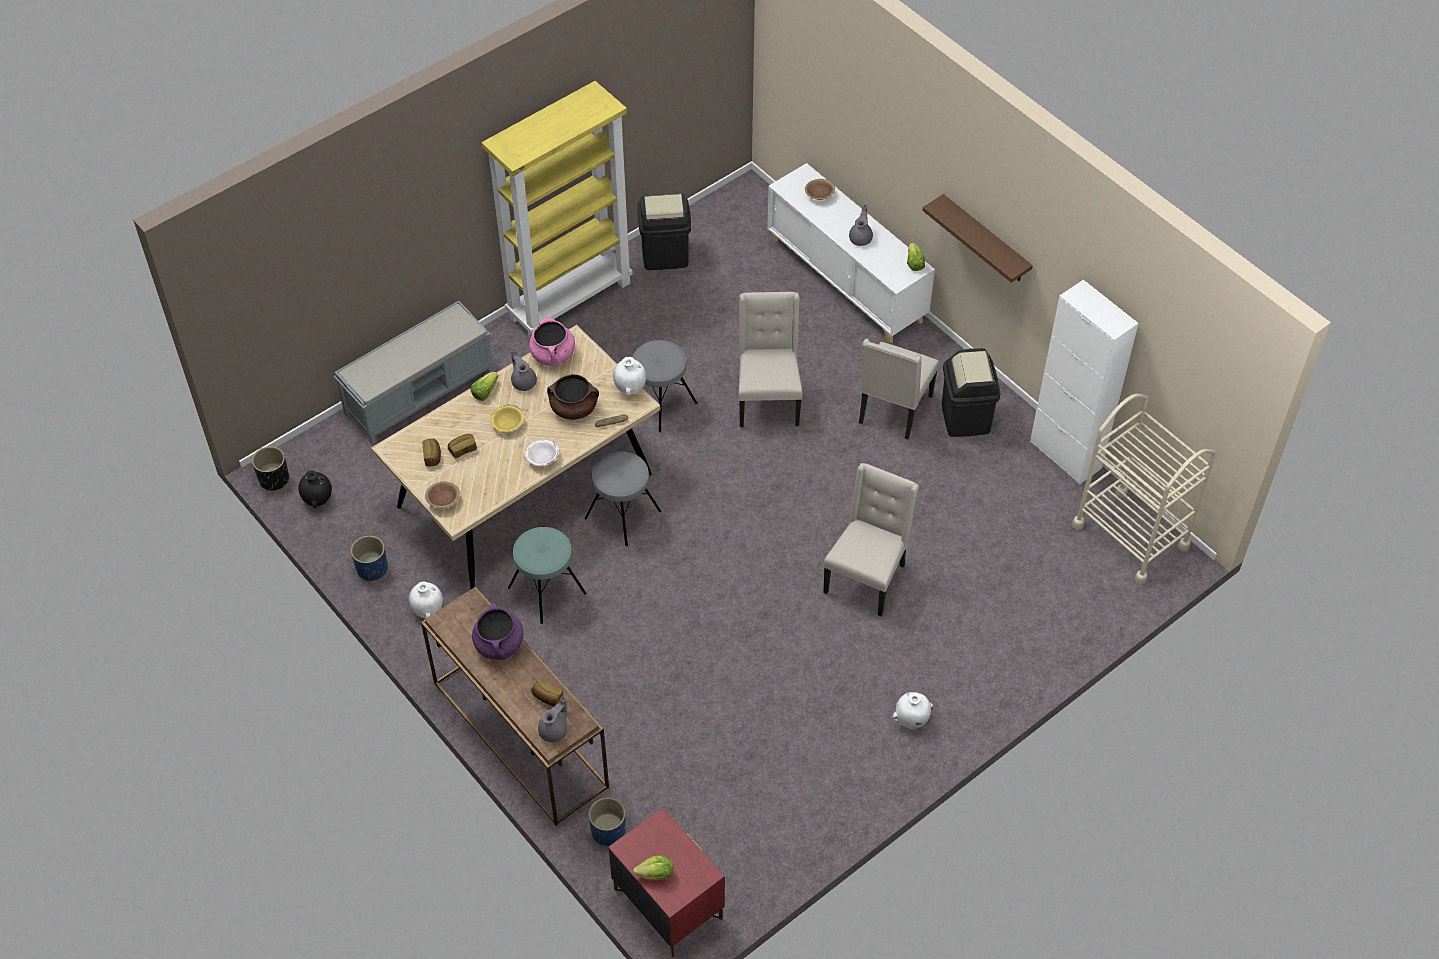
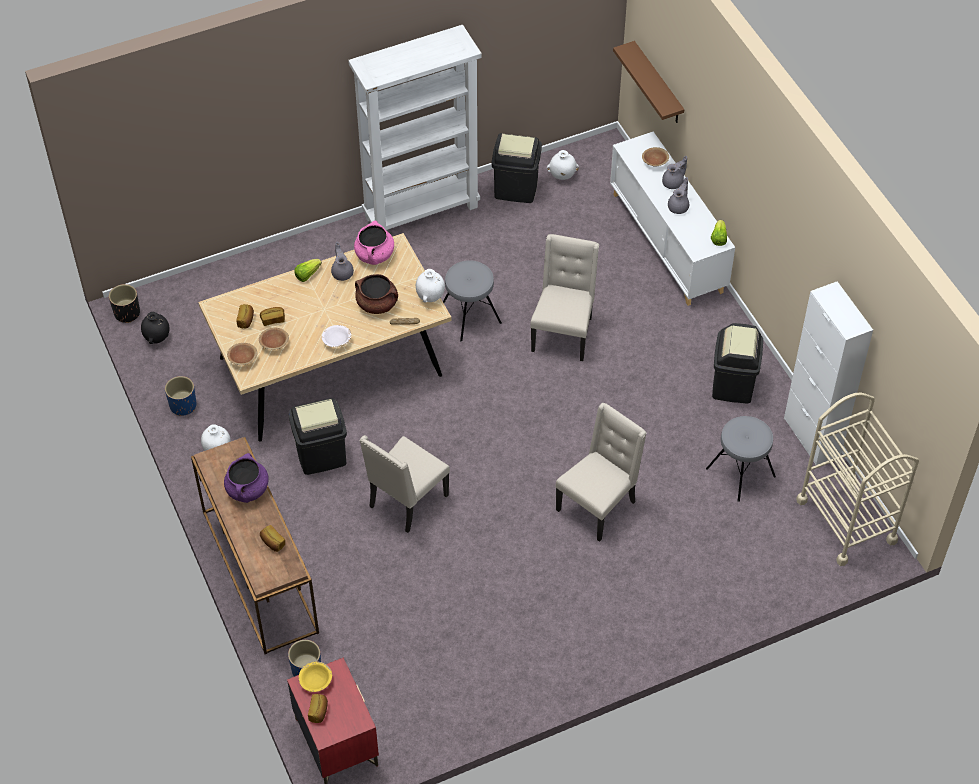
camera: 15 degrees right, 0 degrees up
(420, 392) = (270, 265): grey bench -> none
(473, 476) = (274, 343): none -> brown bowl
(508, 424) = (317, 306): yellow bowl -> yellow bowl (316, 681)
(547, 590) = (321, 455): turquoise stool -> black trash can
(554, 730) = (269, 571): grey teapot -> grey teapot (673, 183)
(570, 299) = (422, 211): yellow bookcase -> white bookcase
(622, 515) = (406, 405): grey stool -> grey stool (740, 472)
(656, 874) = (318, 711): lettuce -> bread
(893, 410) = (671, 365): beige chair -> beige chair (406, 502)
(911, 720) = (595, 637): white vase -> white vase (562, 176)
(985, 240) = (772, 230): brown shelf -> brown shelf (658, 84)

